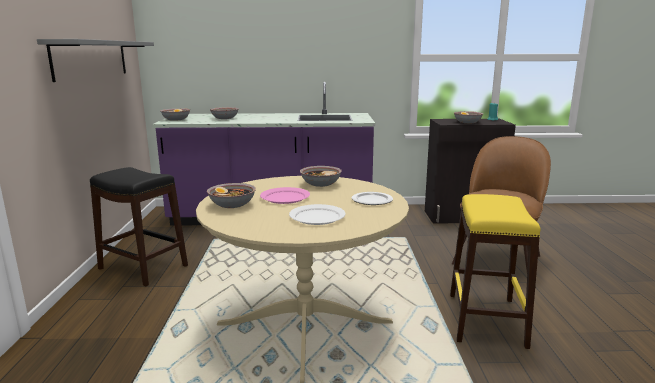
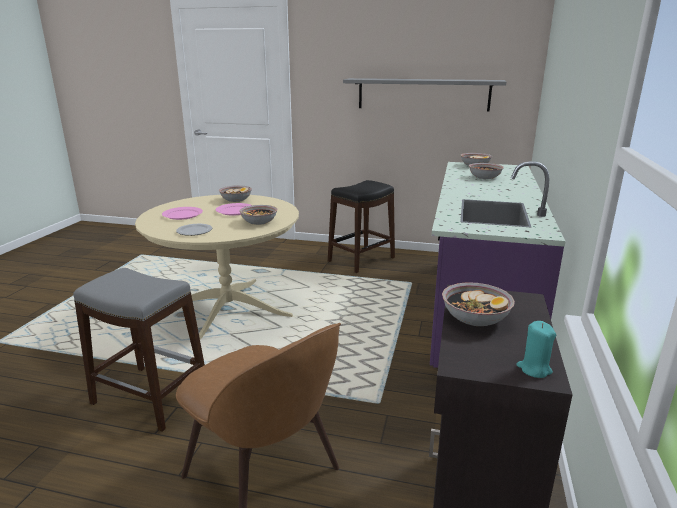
camera: 105 degrees right, 5 degrees up
(317, 217) = (182, 215): white plate -> pink plate
(486, 319) = (150, 397): yellow stool -> grey stool

